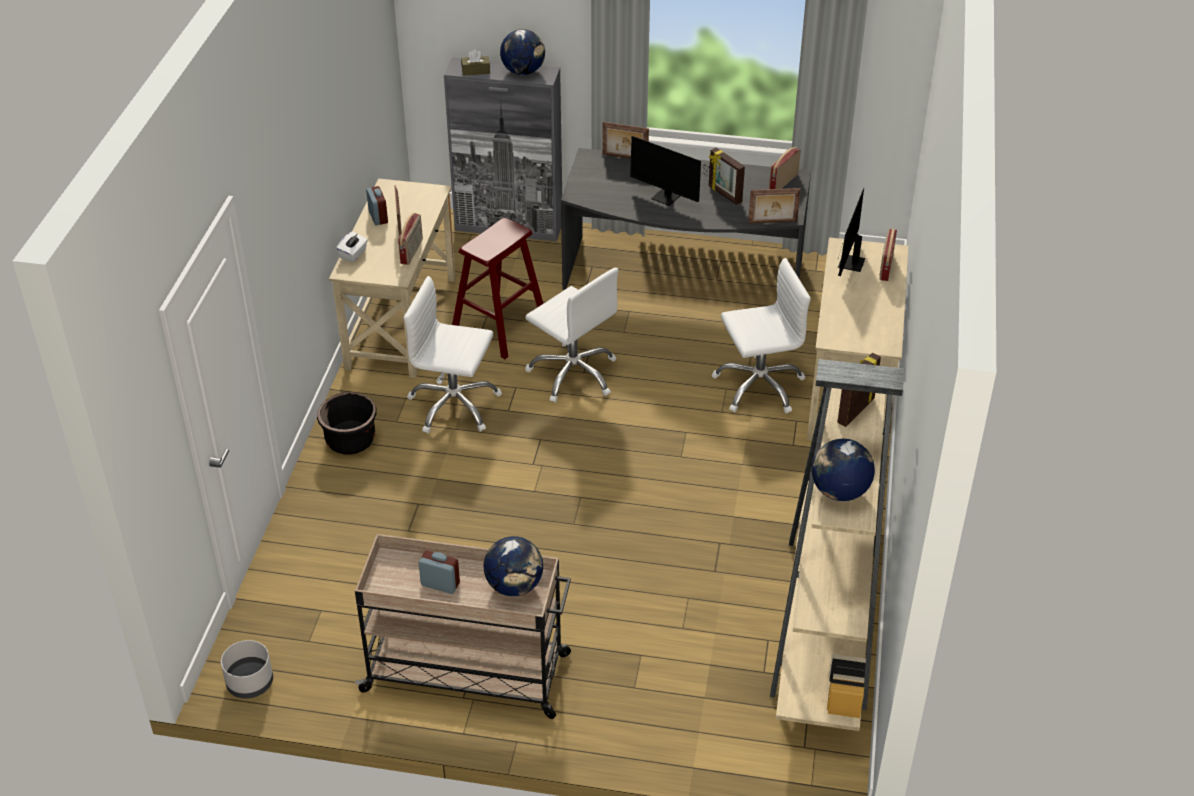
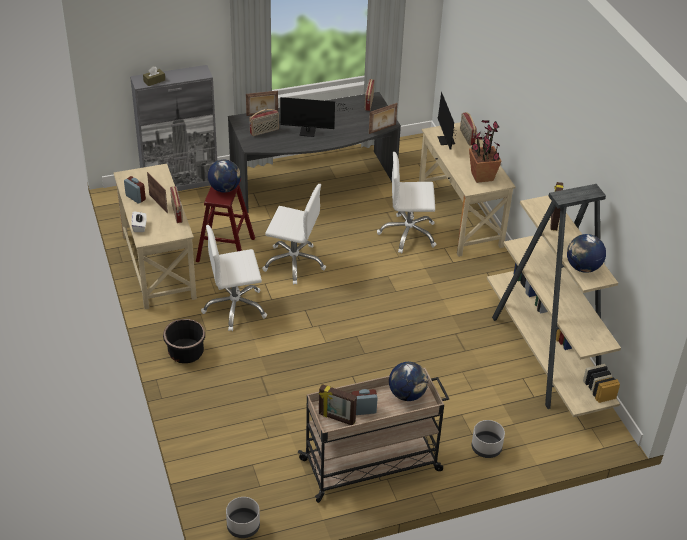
camera: 30 degrees left, 0 degrees up
(523, 72) = (186, 73): globe -> globe (224, 188)
(609, 181) = (264, 131): none -> radio
(639, 714) = (486, 447): none -> grey planter
(724, 194) = (341, 120): picture frame -> picture frame (336, 418)
(759, 386) = (408, 234): white office chair -> white office chair turned 135 degrees counterclockwise
(862, 328) = (481, 176): none -> potted plant

